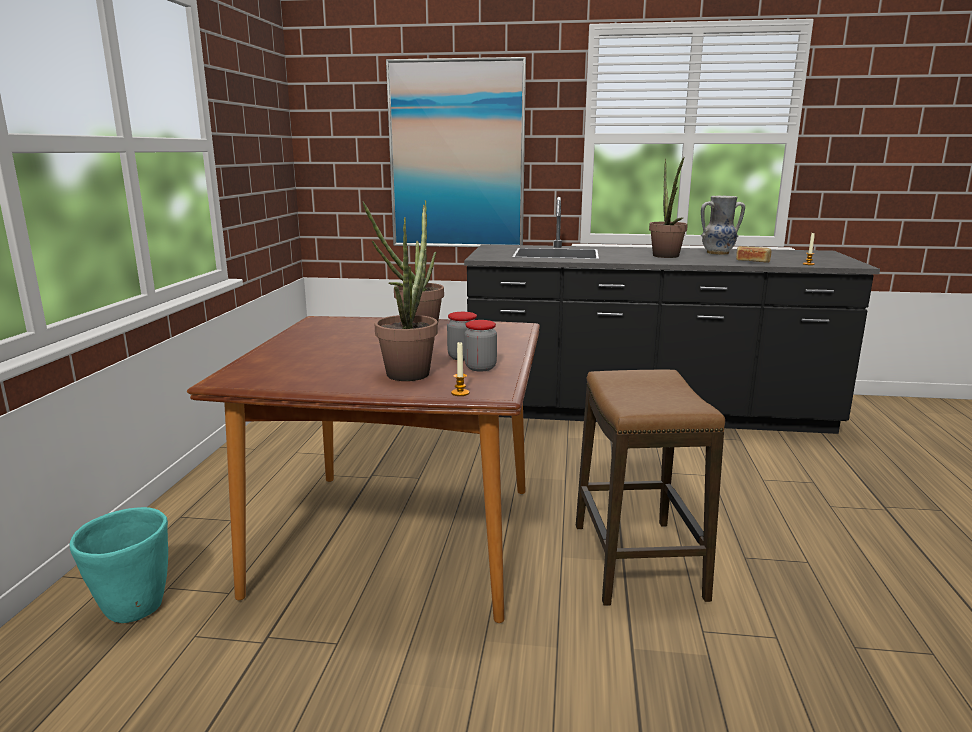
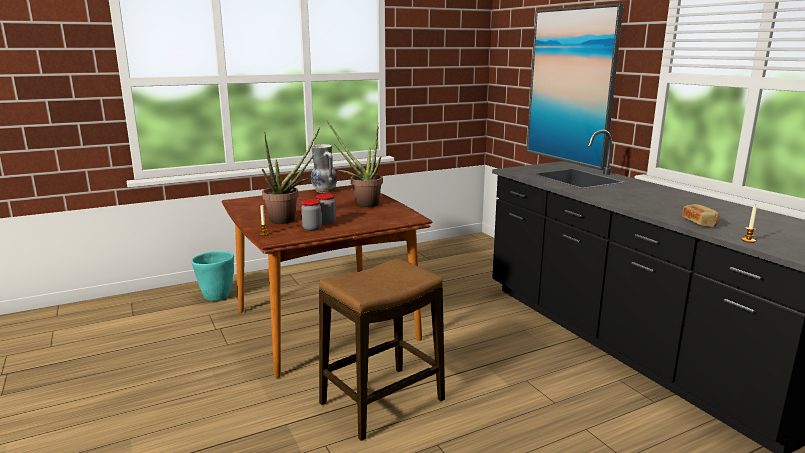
camera: 55 degrees right, 0 degrees up
(666, 257) = (645, 200): potted plant -> none
(718, 254) = (713, 209): vase -> vase (324, 191)

